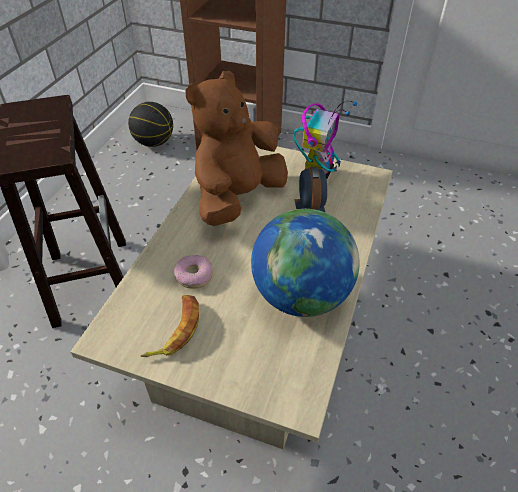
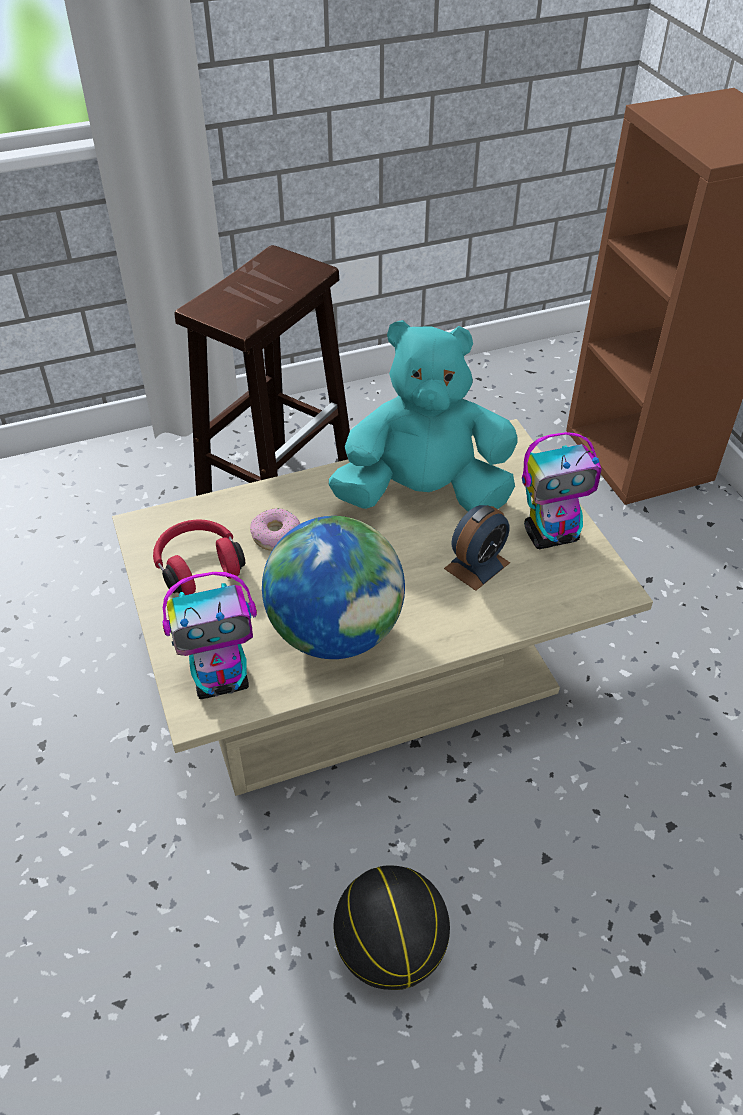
camera: 50 degrees right, 0 degrees up
(154, 143) = (527, 389): basketball -> basketball (390, 950)
(175, 329) = (198, 566): banana -> red headphones
(238, 197) = (424, 495): brown plush toy -> turquoise plush toy
(286, 375) = (222, 680): none -> toy robot

